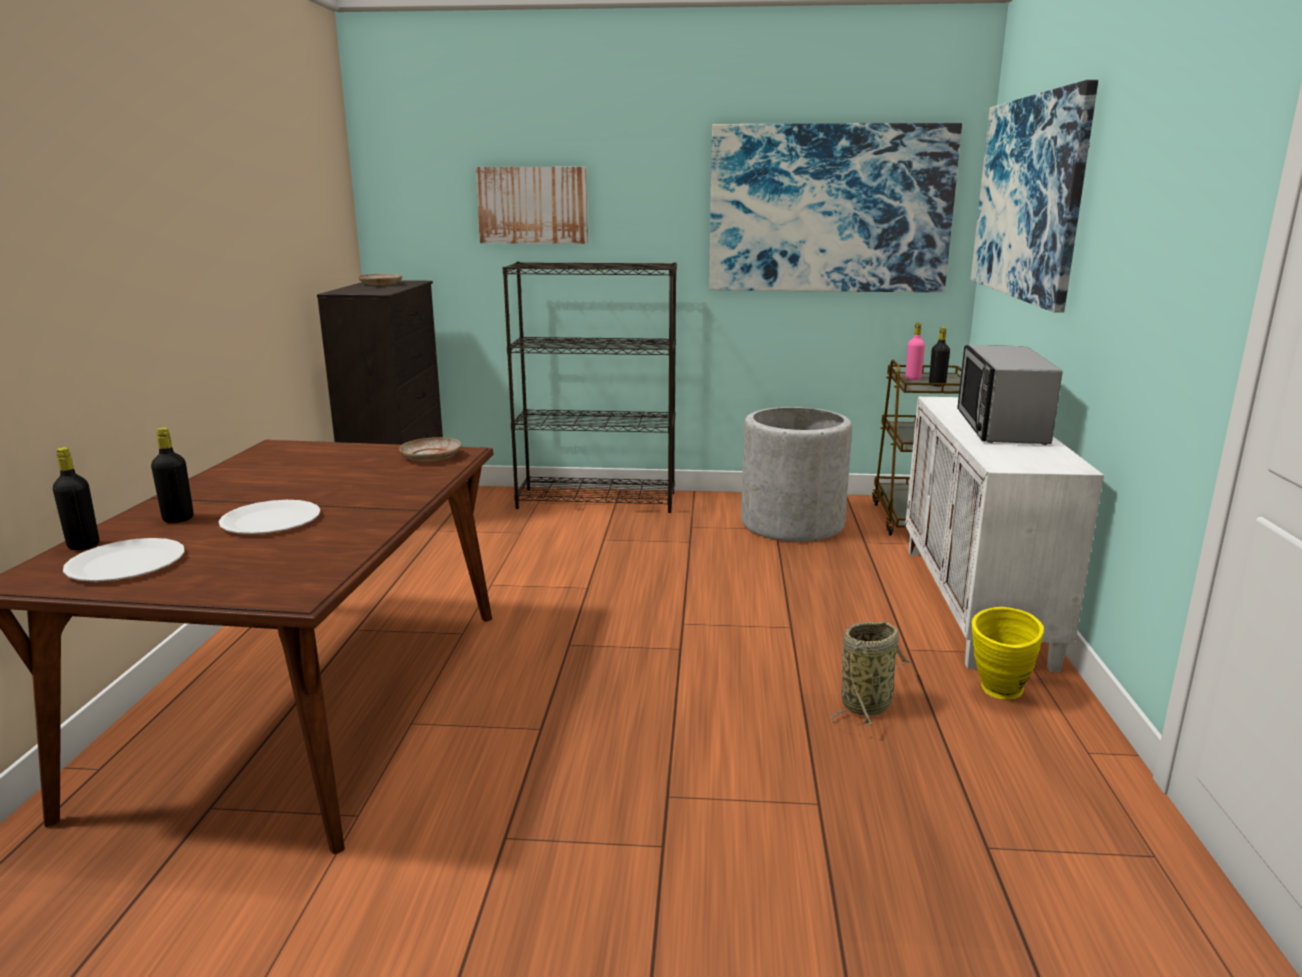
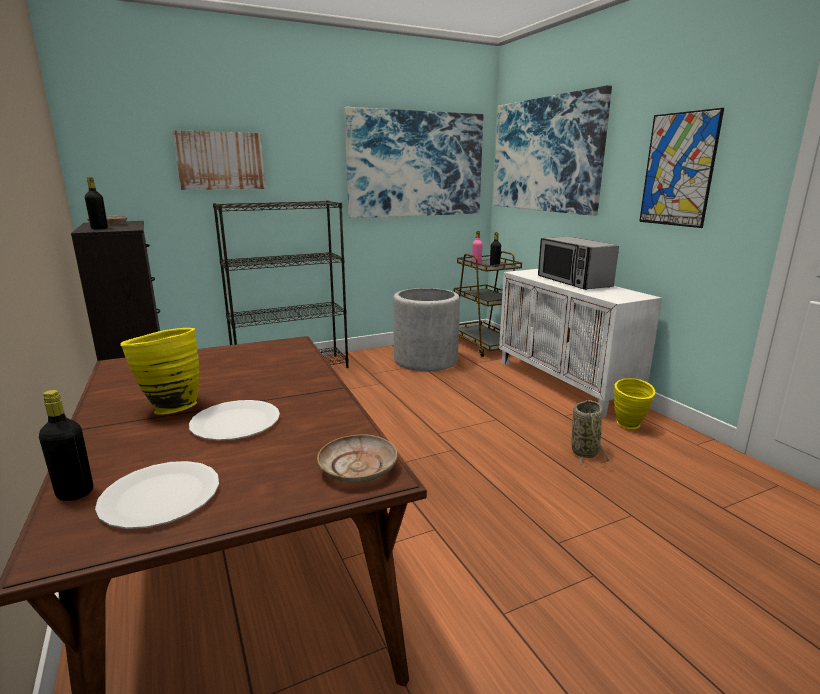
camera: 30 degrees left, 0 degrees up
(178, 519) = (139, 442): black bottle -> black bottle (99, 228)
(245, 495) = (169, 407): none -> yellow vase
(431, 457) = (277, 349): beige plate -> beige plate (358, 468)
(1148, 241) = (678, 170): none -> picture

